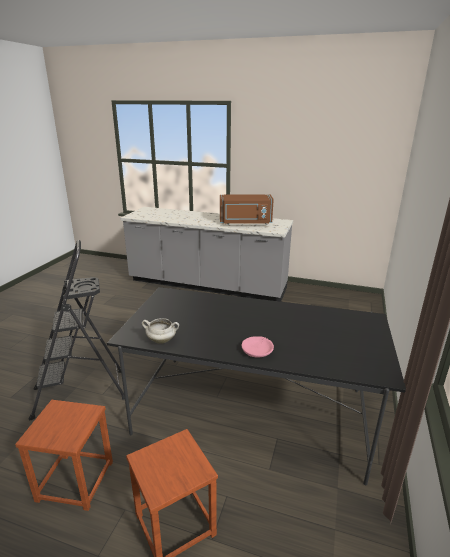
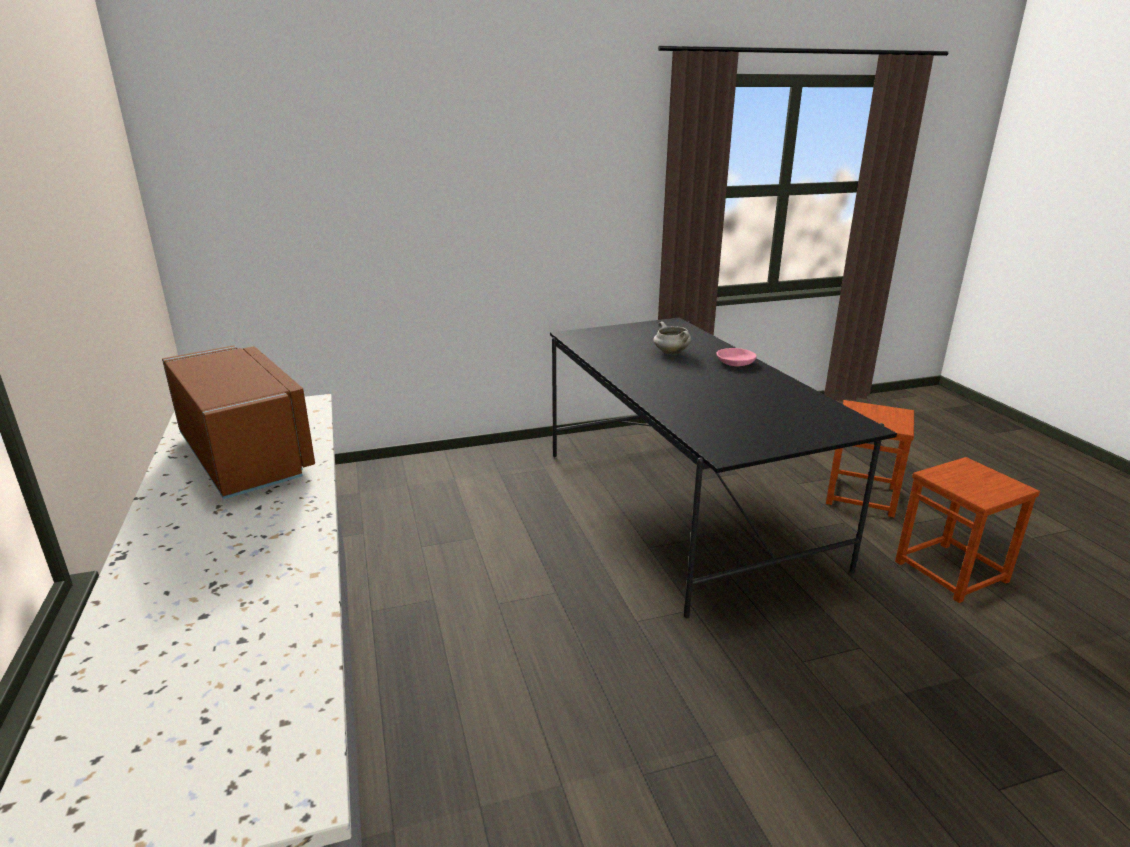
camera: 125 degrees left, 0 degrees up
(81, 392) = (898, 675): step ladder -> none
(162, 340) = (820, 406): white cooking pot -> white cooking pot (670, 353)

